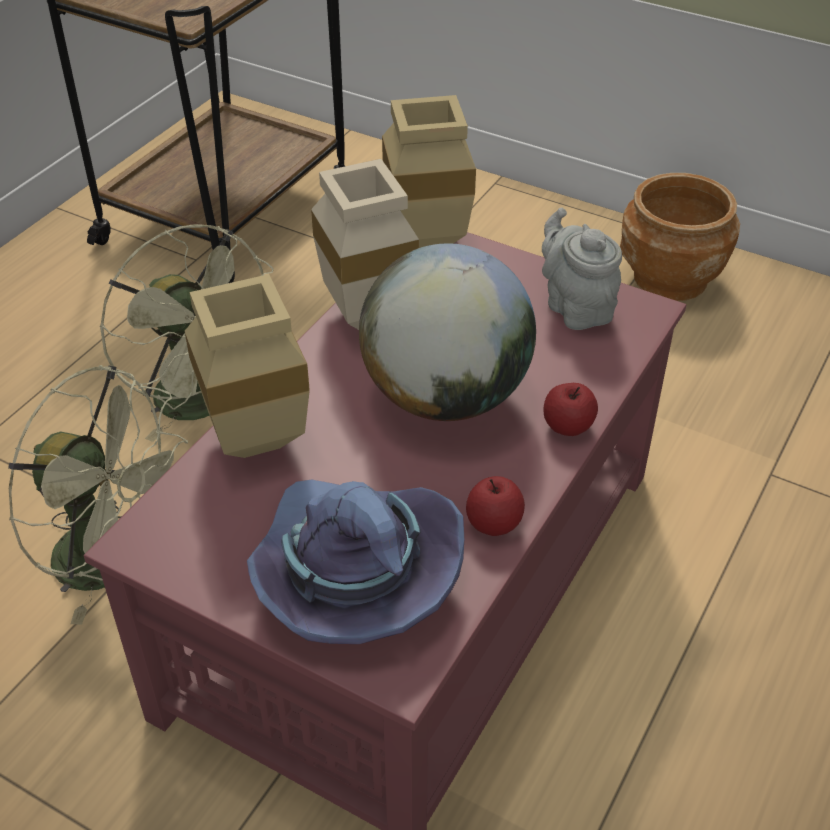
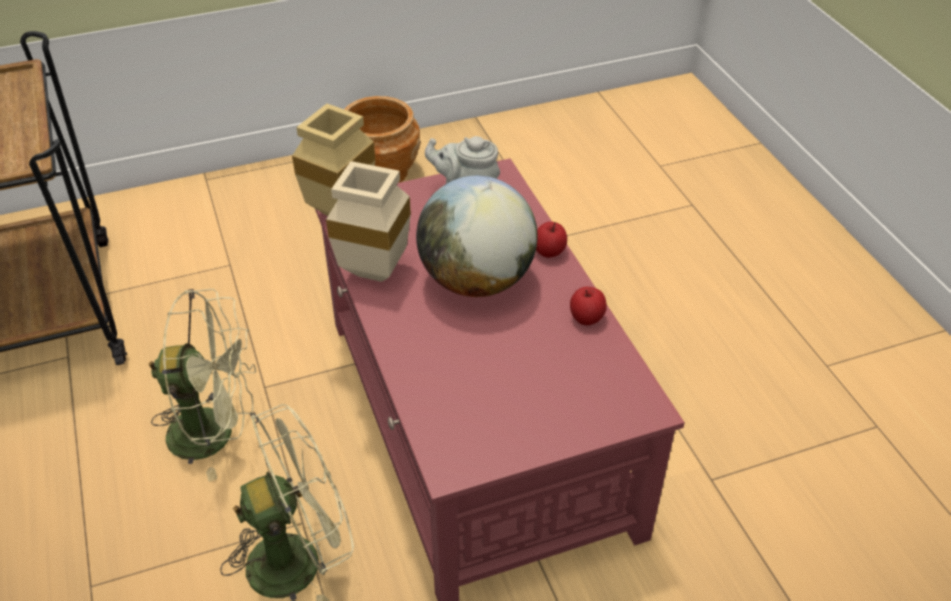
camera: 50 degrees left, 0 degrees up
(262, 438) = (423, 370): beige vase -> none
(351, 576) = (567, 391): purple hat -> none

